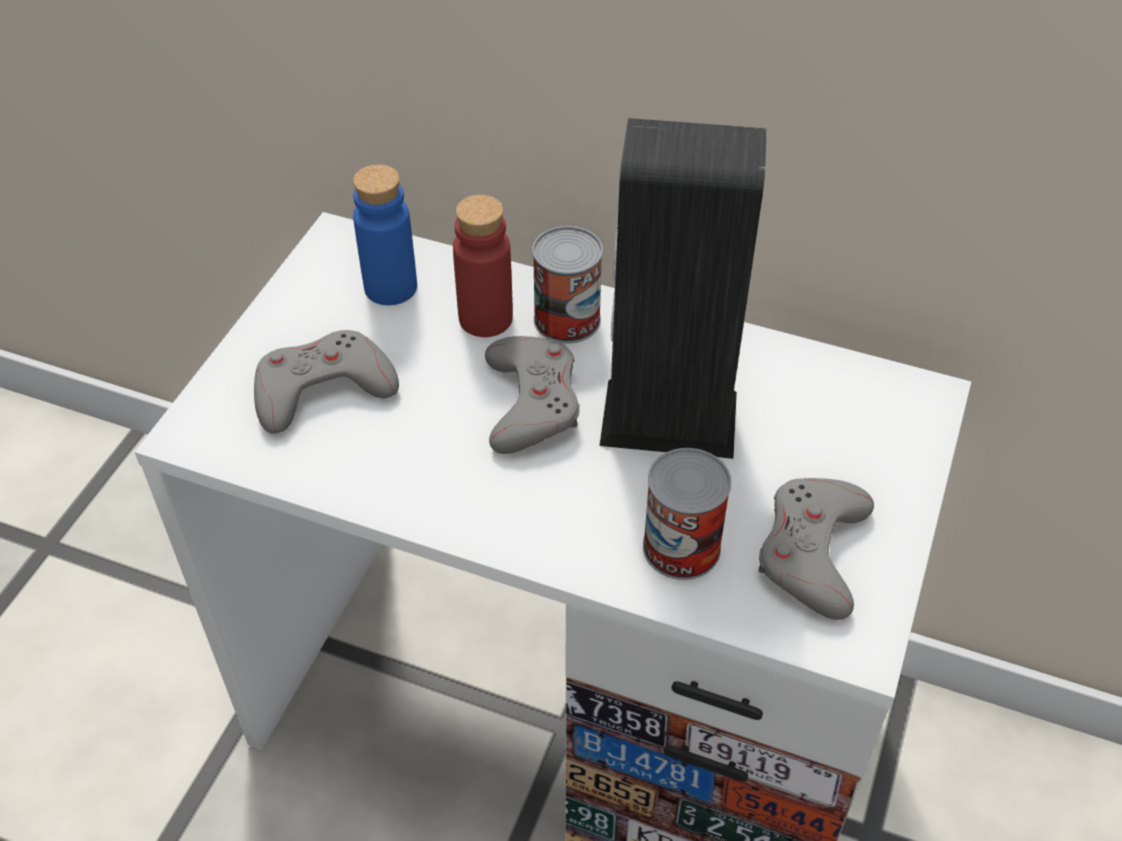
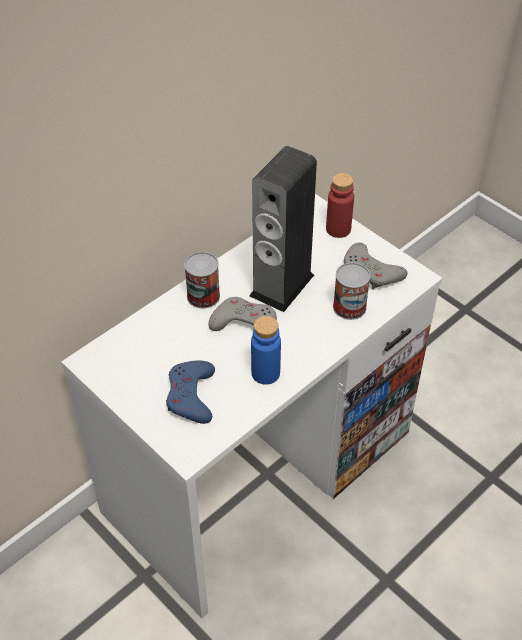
camera: 65 degrees left, 0 degrees up
(322, 389) = (191, 396): grey game controller -> blue game controller
(390, 287) = (138, 351): blue bottle -> blue bottle (265, 373)
(485, 318) = (183, 323): red bottle -> red bottle (338, 229)

